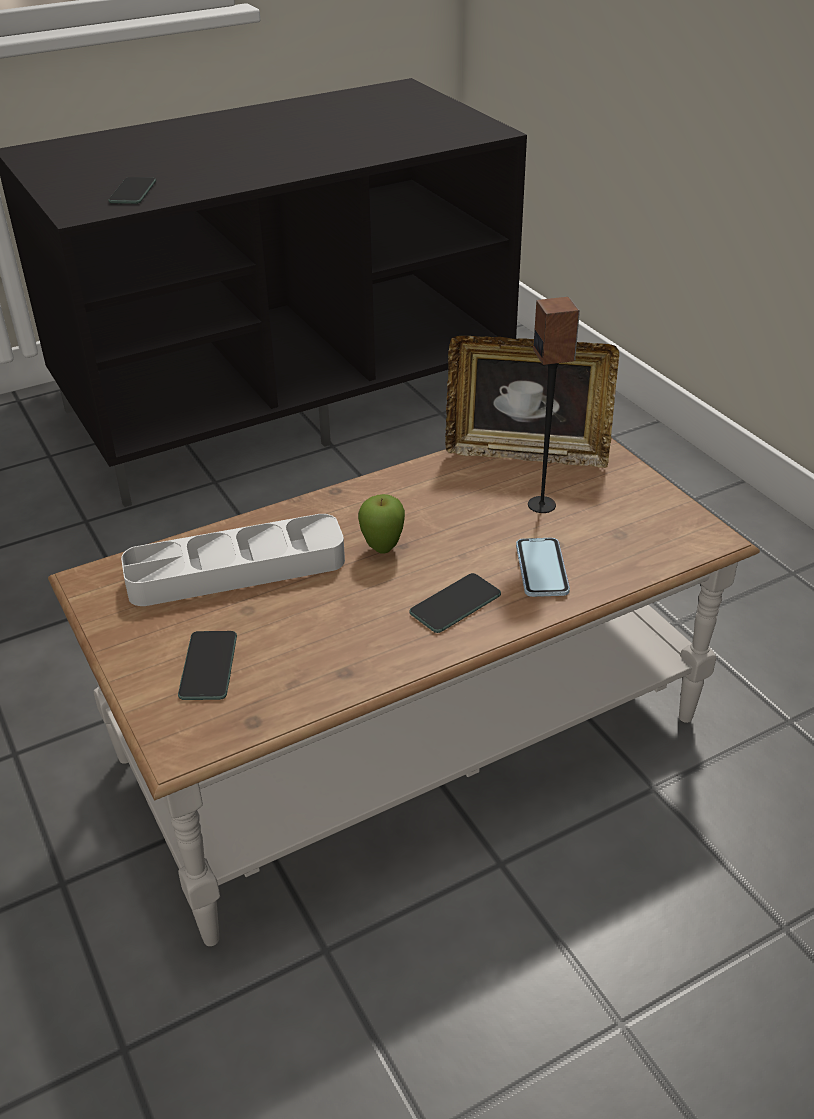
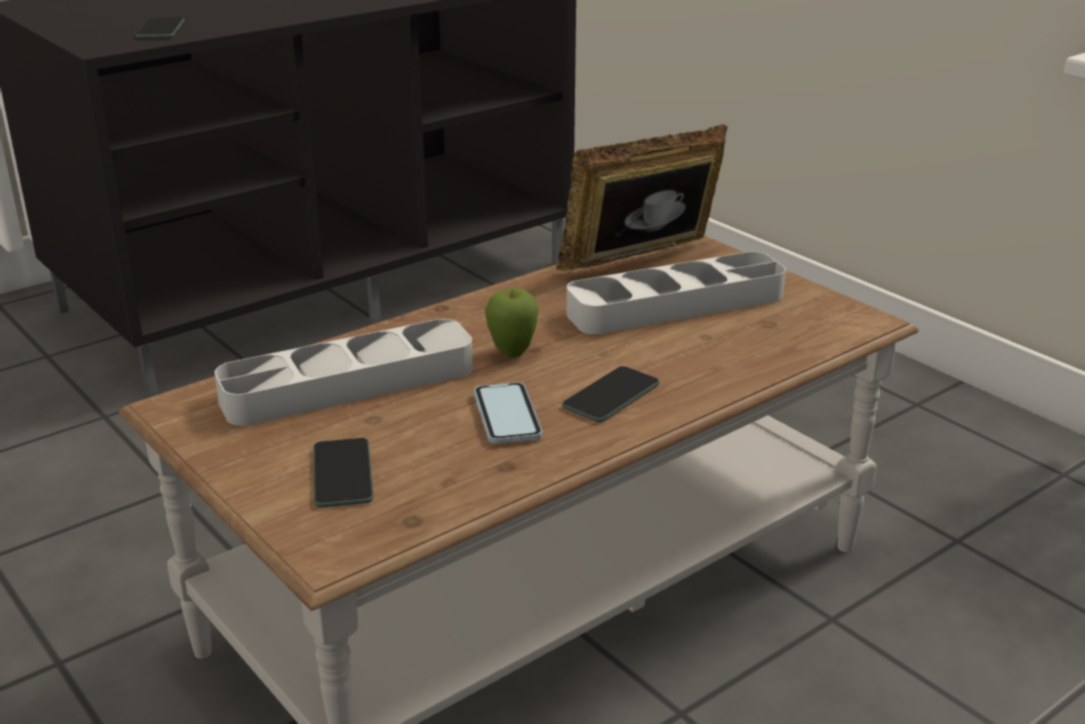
camera: 10 degrees left, 10 degrees down
(526, 452) = (643, 262): picture frame -> picture frame turned 150 degrees clockwise
(541, 569) = (695, 359): phone -> phone (507, 416)
(542, 505) = (676, 304): speaker -> grey tray

